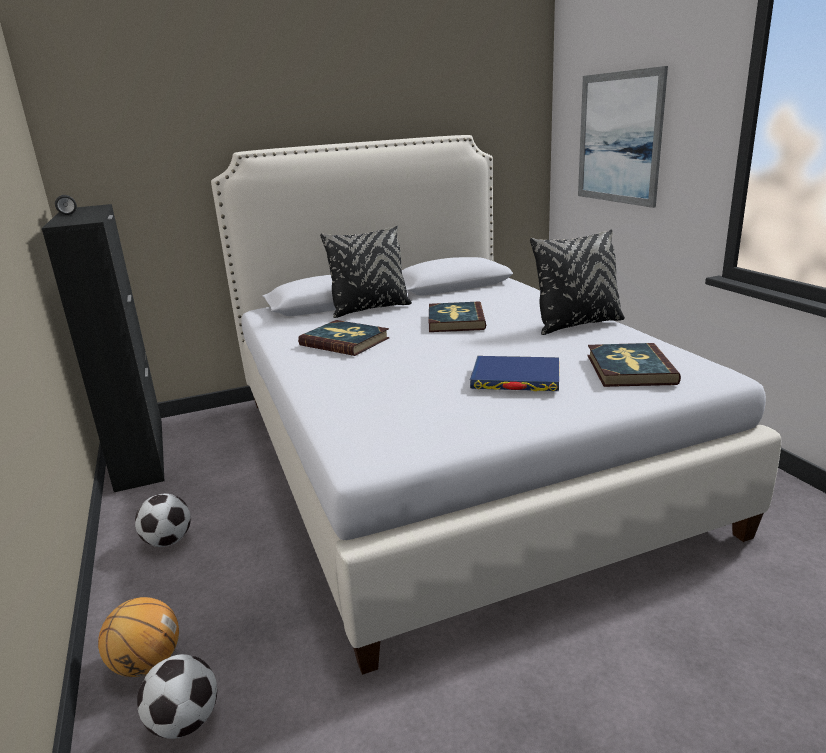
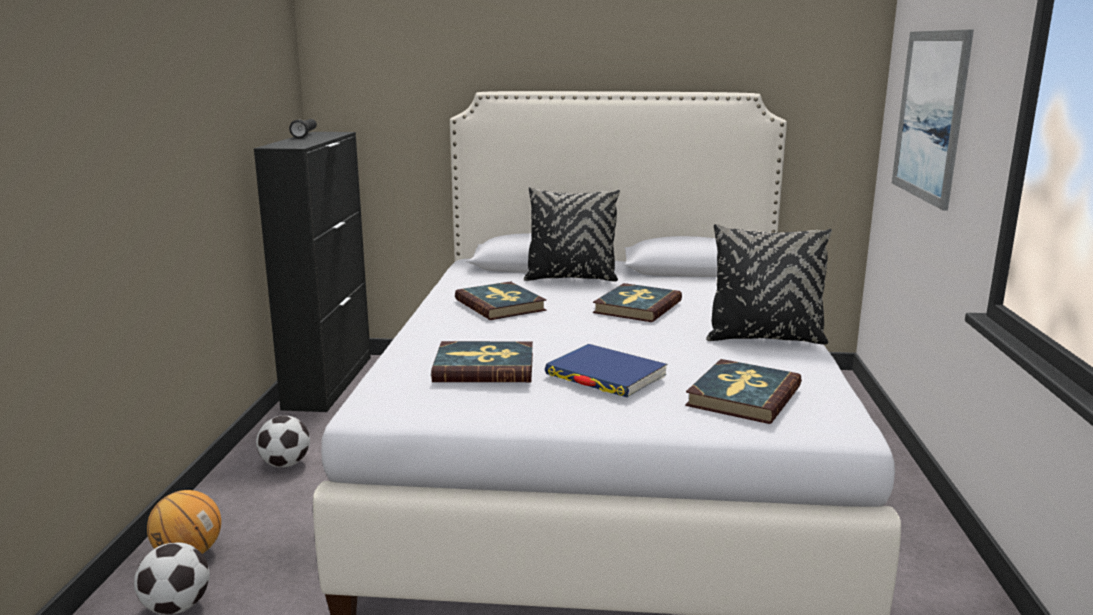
camera: 25 degrees right, 5 degrees down
(414, 396) = (484, 367): none -> book

